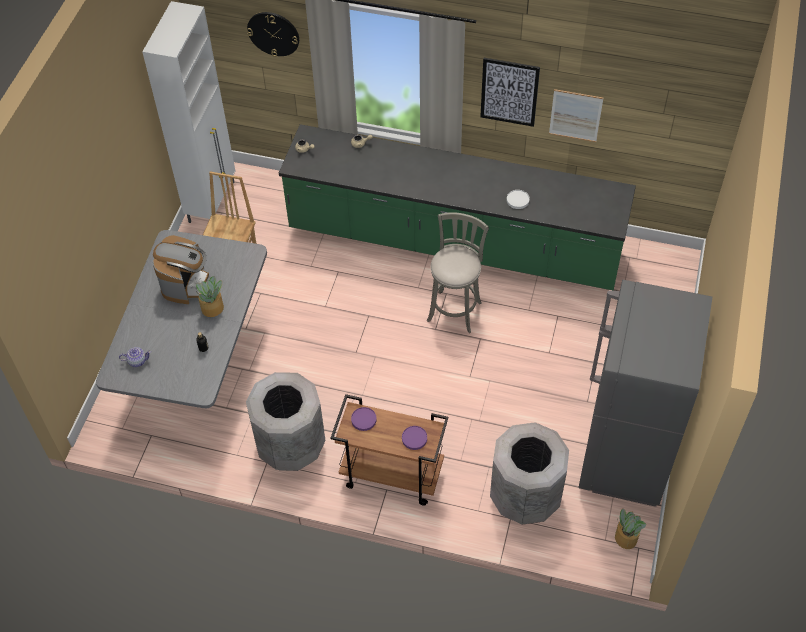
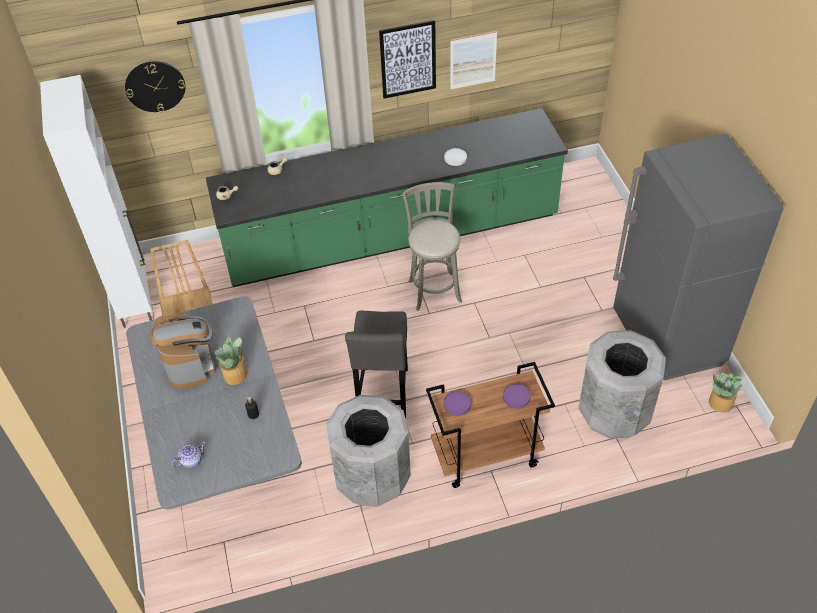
camera: 30 degrees left, 5 degrees down
(347, 382) = (383, 395): none -> grey stool

